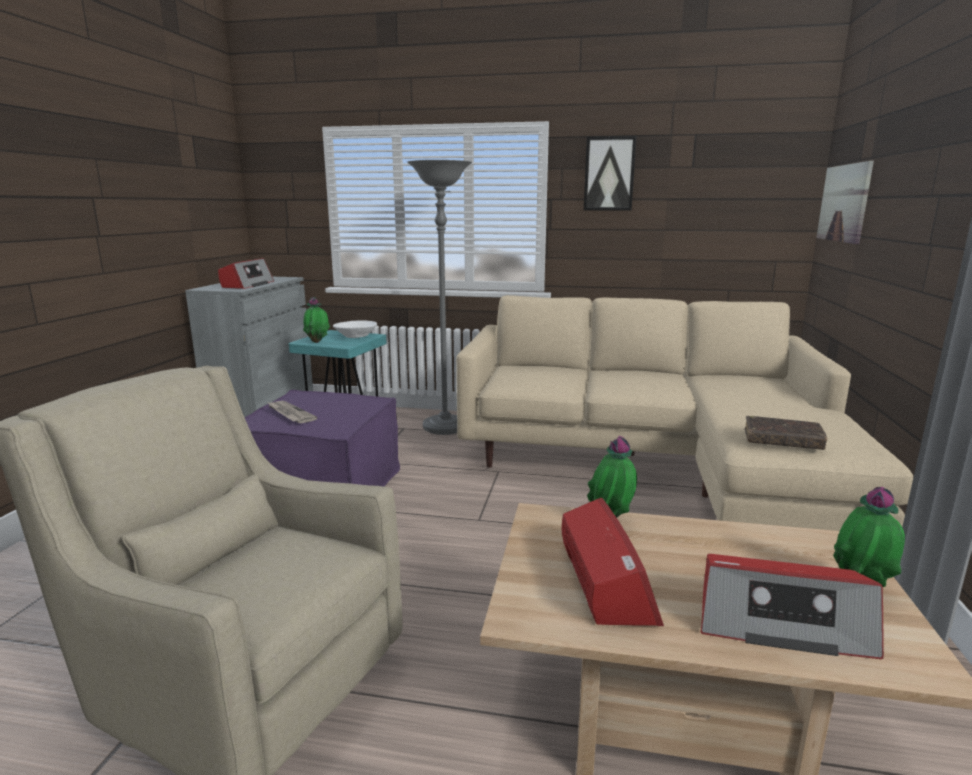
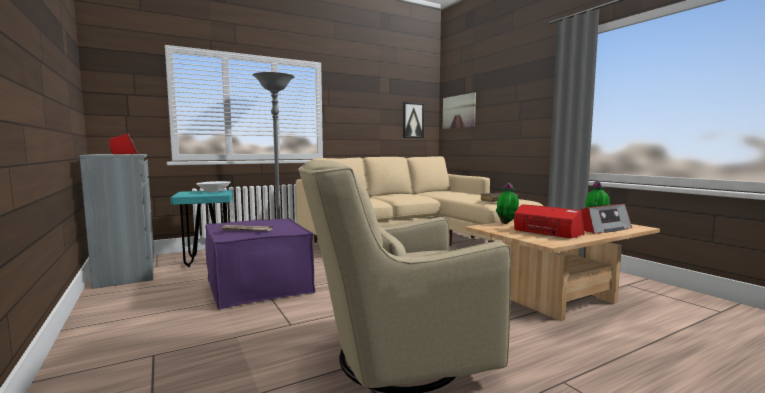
camera: 40 degrees left, 10 degrees down
(317, 342) = (194, 195): potted plant -> none
(609, 174) = (353, 94): picture -> picture (412, 120)

